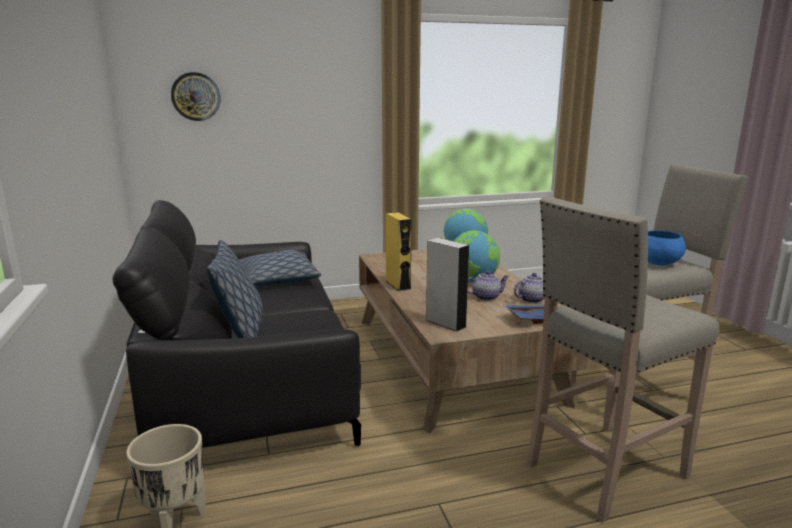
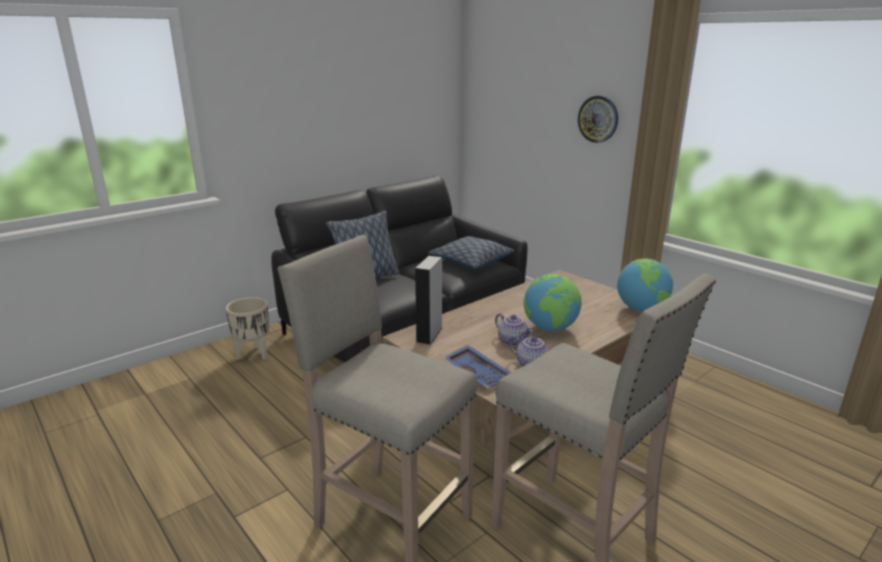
camera: 65 degrees right, 5 degrees up
(196, 96) = (505, 96): wall clock -> wall clock (598, 119)
(398, 284) = (499, 300): yellow speaker -> none
(658, 263) = (581, 386): blue bowl -> none

